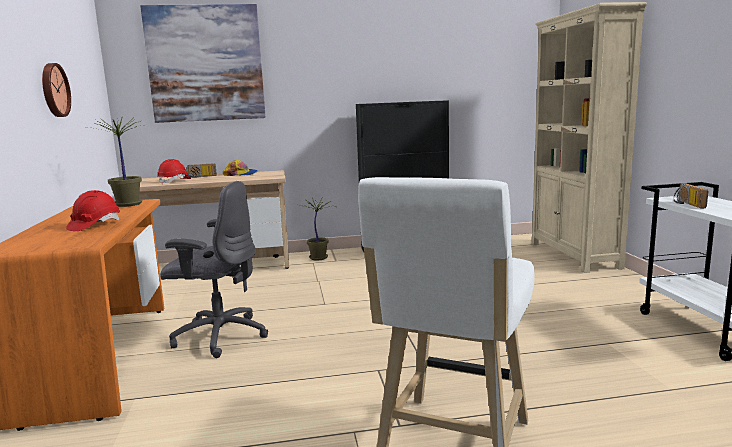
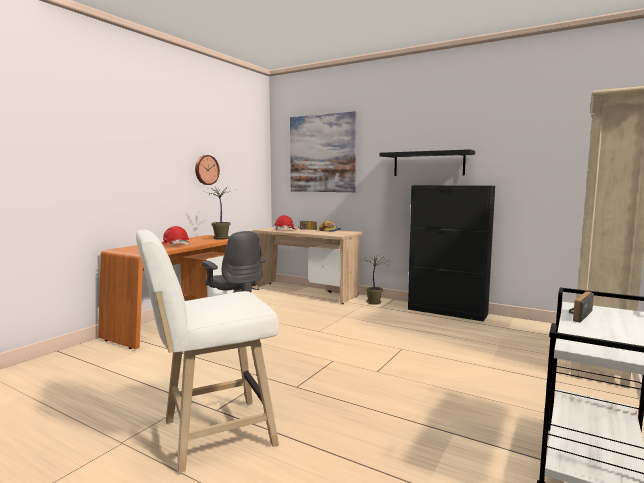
camera: 40 degrees right, 5 degrees down
(362, 77) = (428, 164): none -> black shelf

